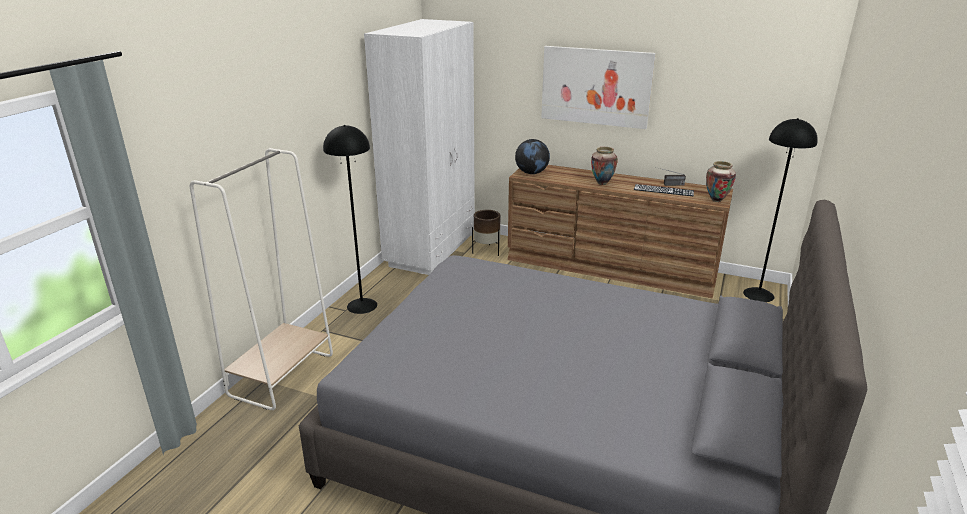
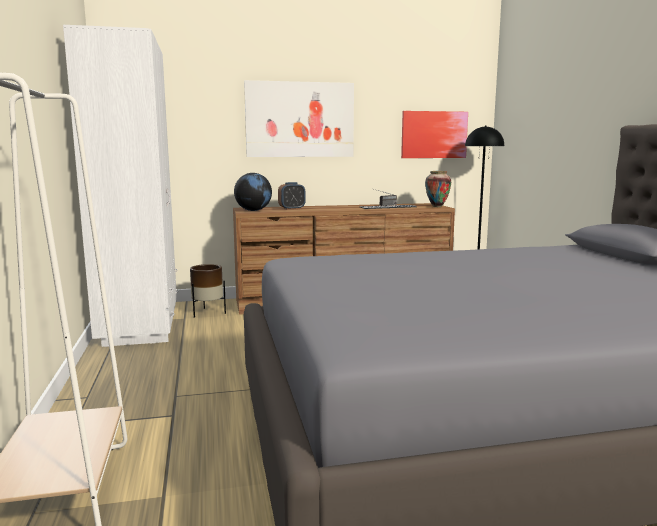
camera: 35 degrees left, 15 degrees down
(362, 305) = (107, 386): black floor lamp -> none
(568, 176) = (292, 209): none -> alarm clock
(602, 183) = (331, 209): vase -> none
(746, 114) = (434, 134): none -> picture

